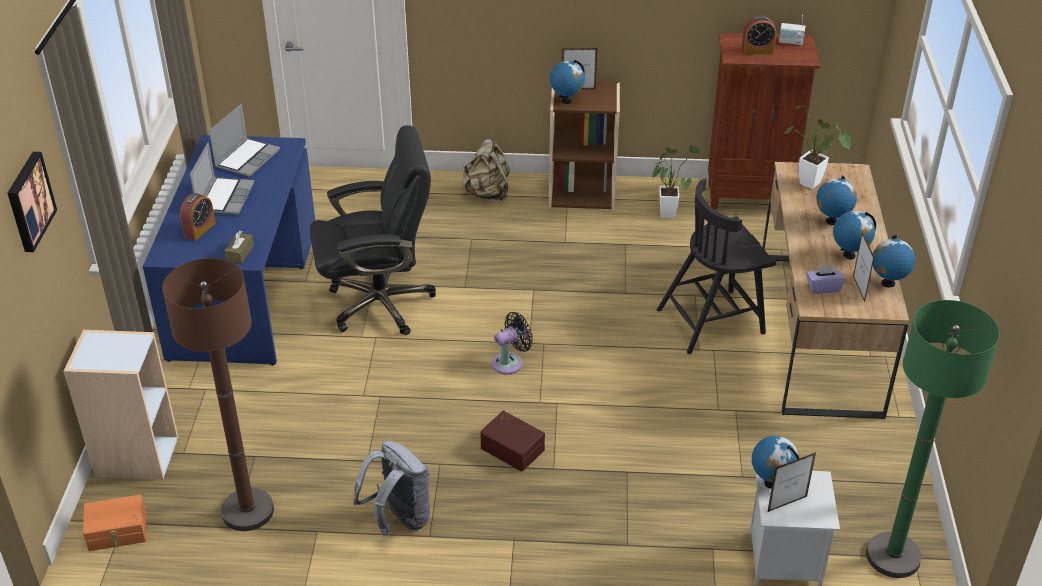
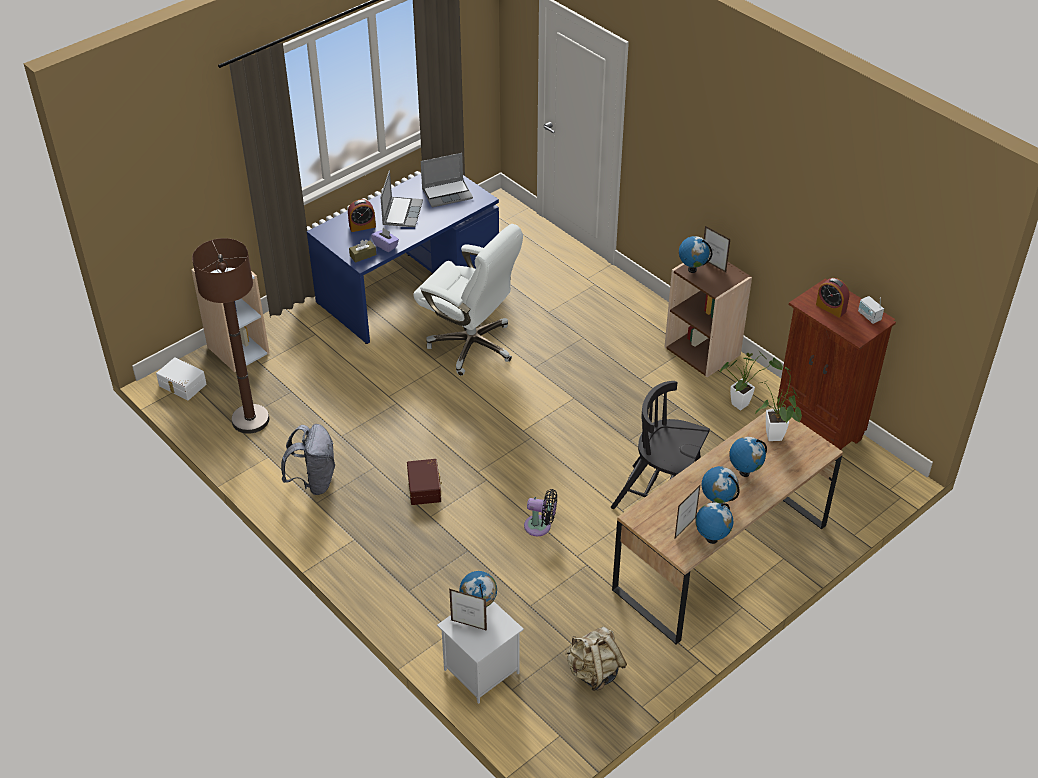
camera: 45 degrees right, 5 degrees up
(28, 201) = (192, 155): picture -> none
(117, 532) = (182, 385): orange storage box -> white storage box
(224, 197) = (402, 213): laptop -> laptop turned 45 degrees counterclockwise
(378, 304) = (470, 344): black office chair -> white office chair
(487, 193) = (637, 312): beige backpack -> beige backpack (594, 672)
(510, 362) = (495, 435): black fan -> black fan (540, 526)
(823, 287) = (663, 510): purple tissue box -> purple tissue box (385, 245)
(893, 556) = (548, 724): green floor lamp -> none

